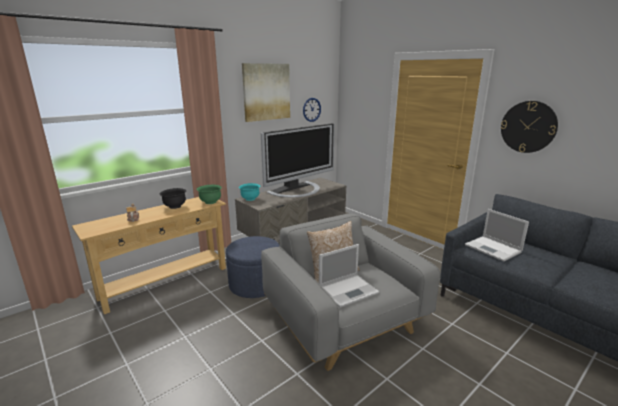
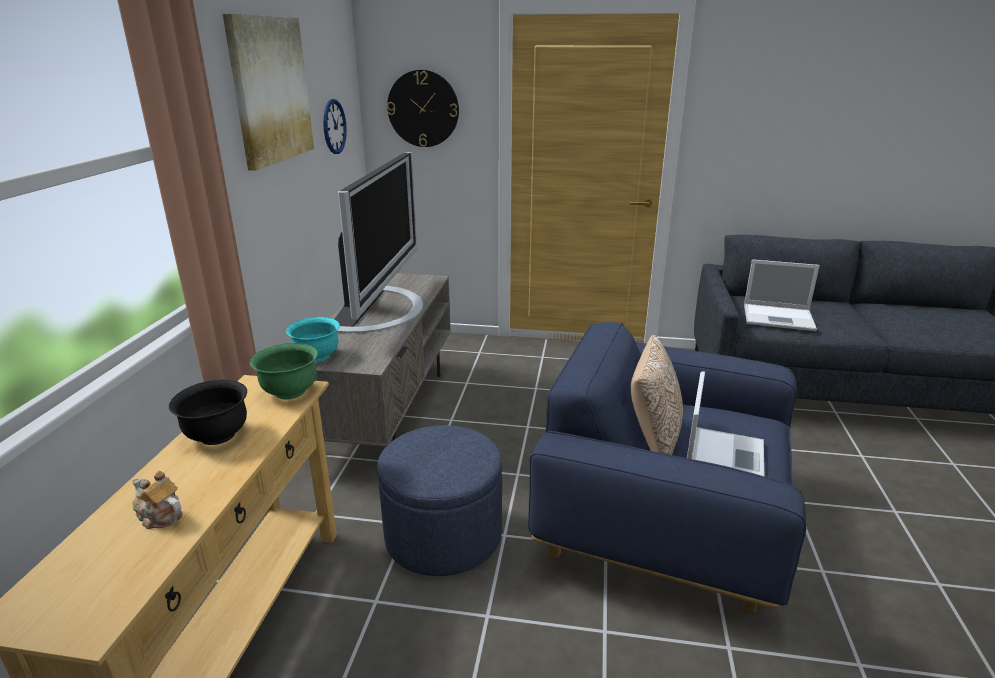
camera: 40 degrees left, 5 degrees up
(343, 320) = (662, 518): grey armchair -> blue armchair
(528, 127) = (755, 124): wall clock -> wall clock (423, 109)

